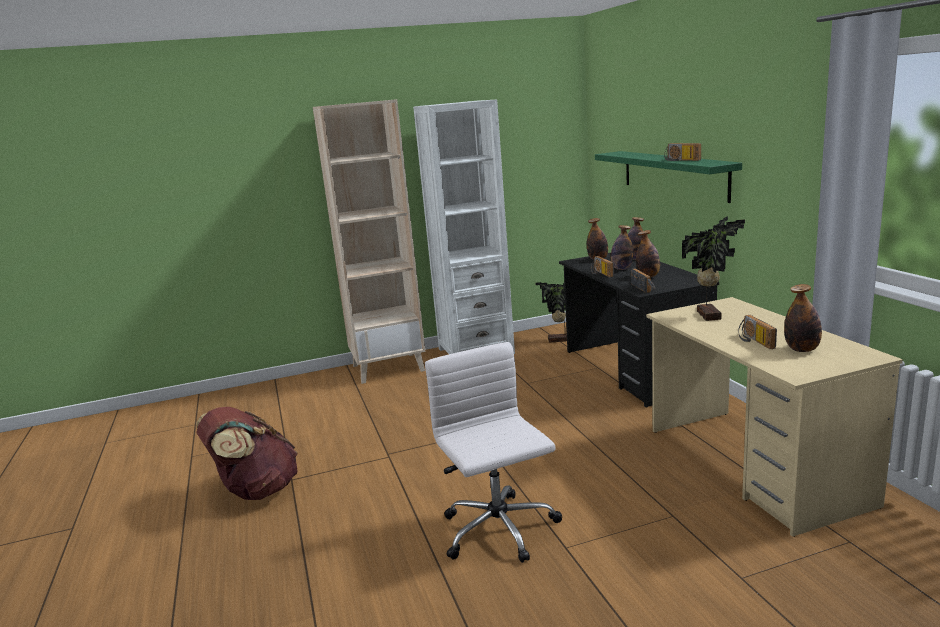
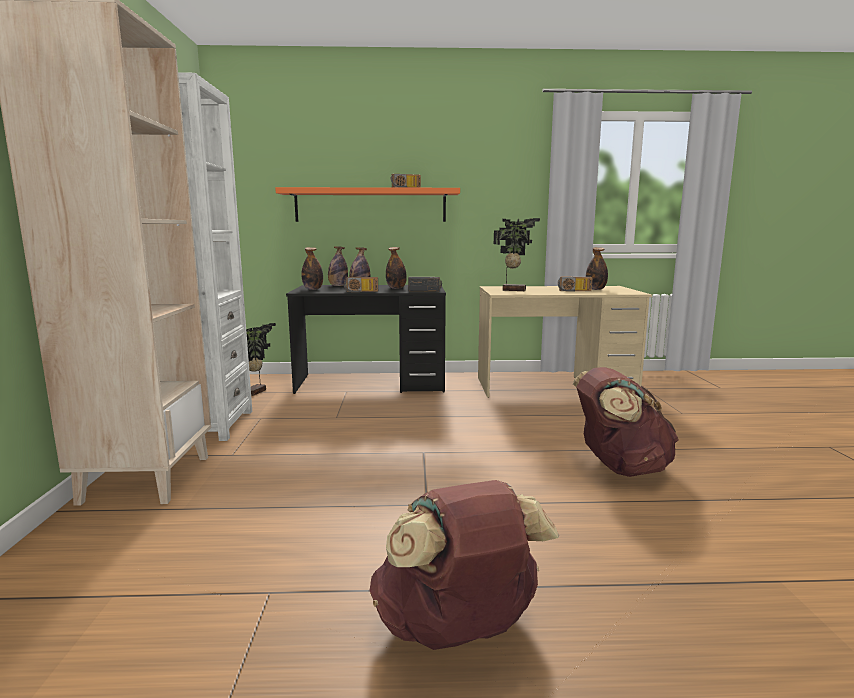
camera: 75 degrees left, 5 degrees down
(499, 531) = (619, 468): white office chair -> brown backpack
(673, 174) = (370, 205): green shelf -> orange shelf

